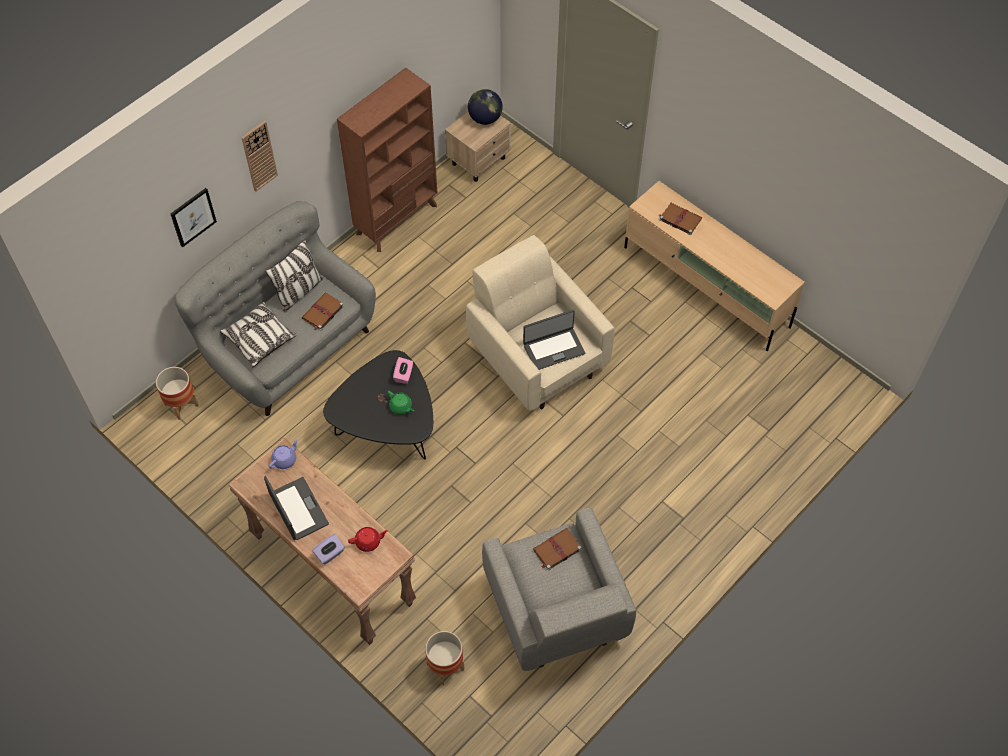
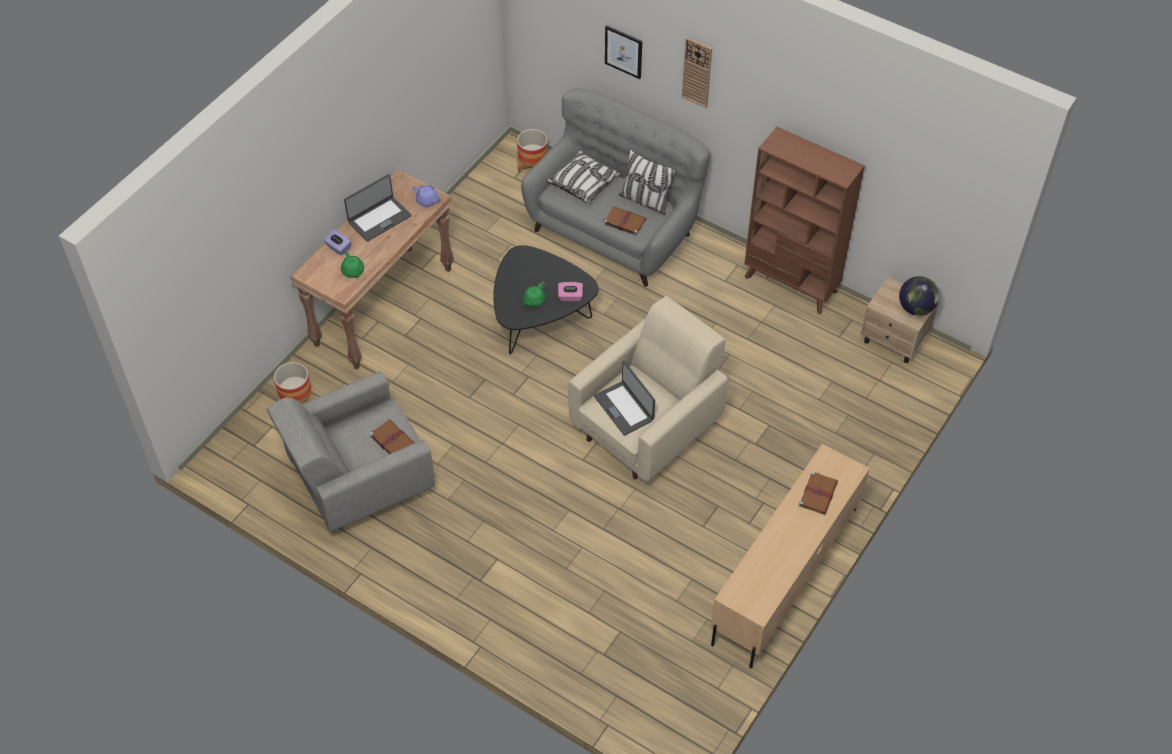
camera: 80 degrees right, 5 degrees down
(368, 542) = (353, 272): red teapot -> green teapot

